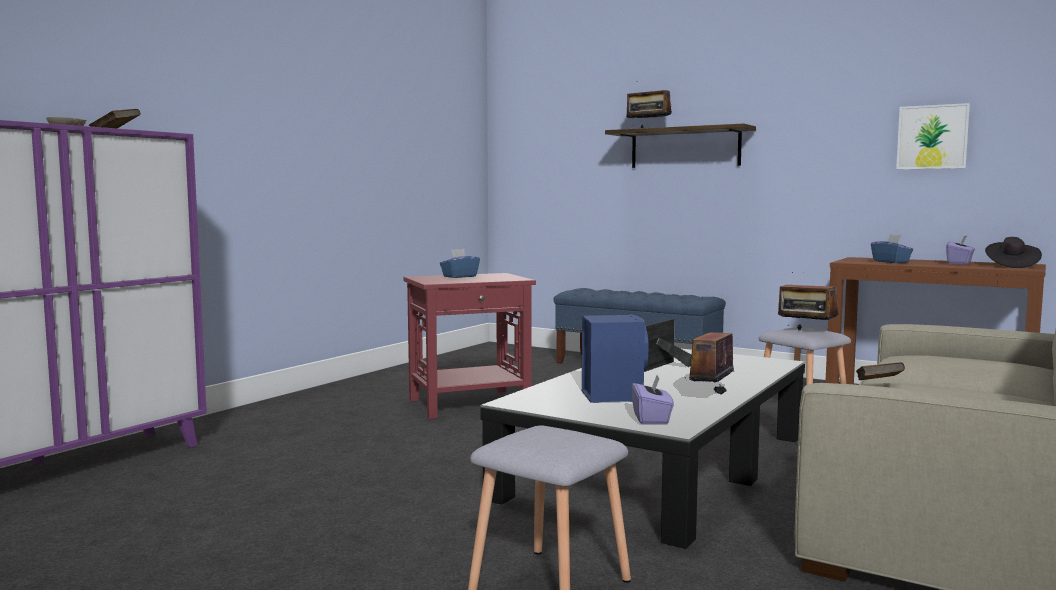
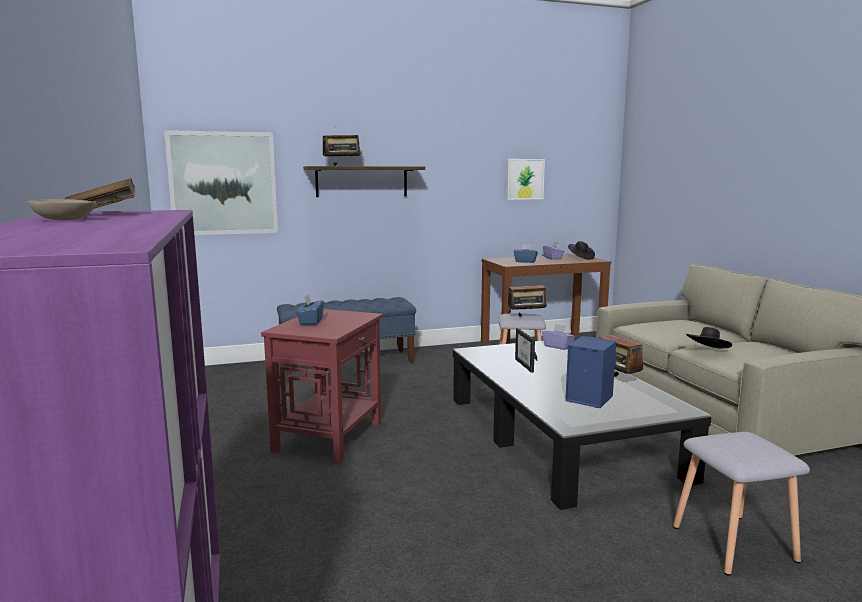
camera: 50 degrees left, 5 degrees up
(545, 154) = (223, 183): none -> picture
(651, 418) = (657, 408): purple tissue box -> purple tissue box (558, 346)
(878, 386) = (708, 351): brown book -> black hat

